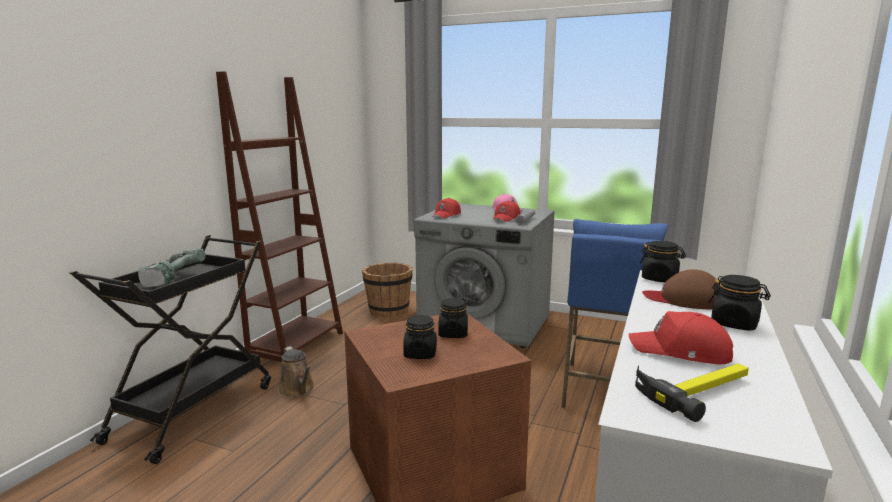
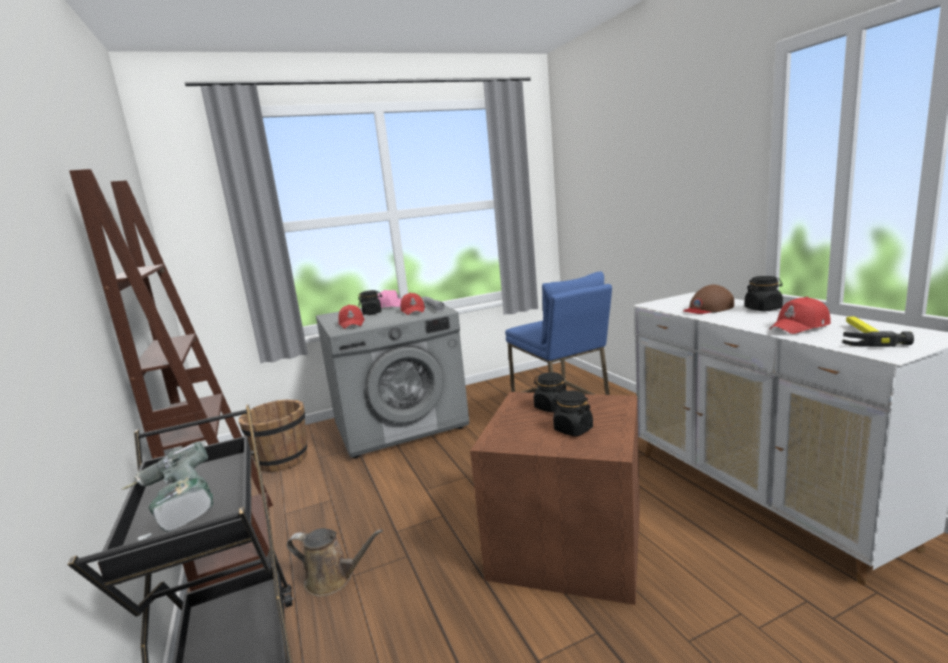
camera: 45 degrees left, 0 degrees up
(660, 279) = (659, 305): black jar -> black jar (372, 313)

